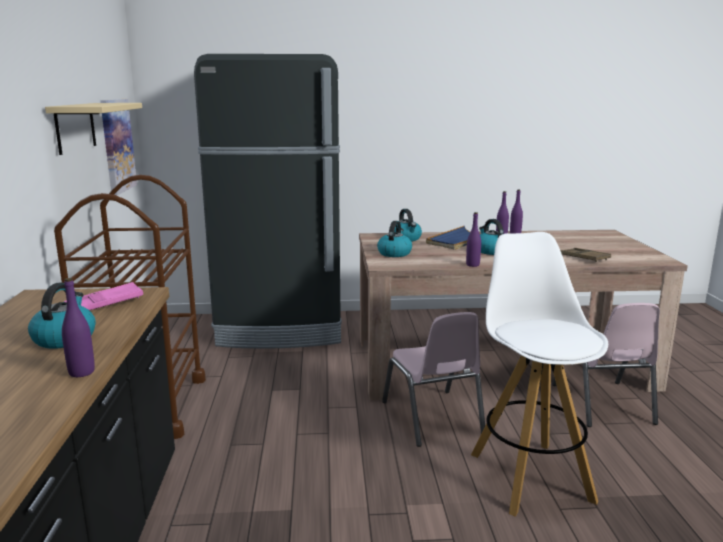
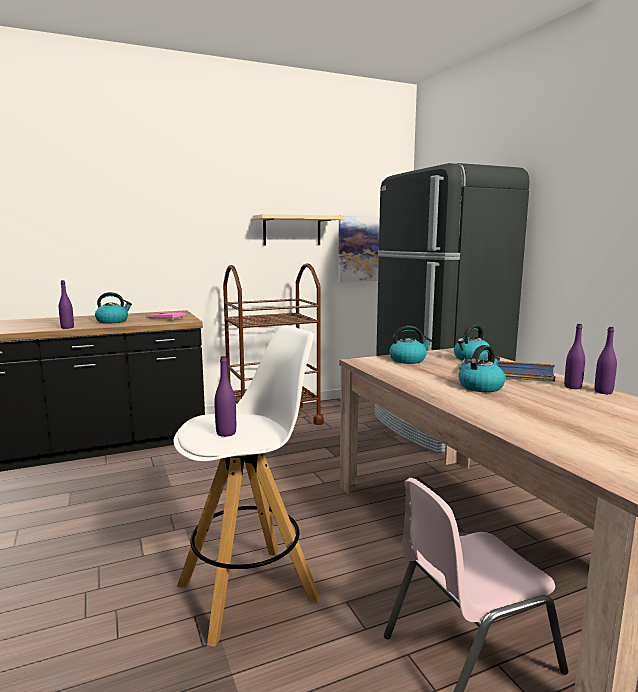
camera: 70 degrees right, 5 degrees down
(432, 418) = (330, 521): pink chair -> none
(472, 265) = (407, 384): purple bottle -> purple bottle (226, 433)
(584, 258) = (534, 428): brown tray -> none

